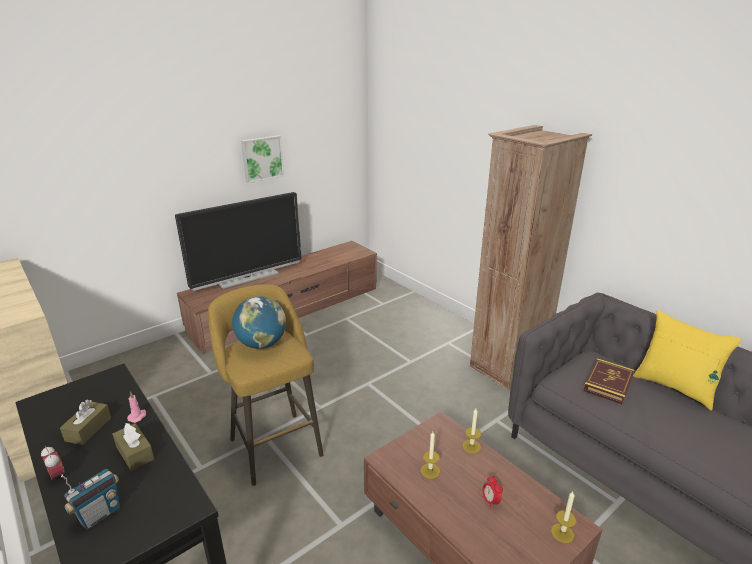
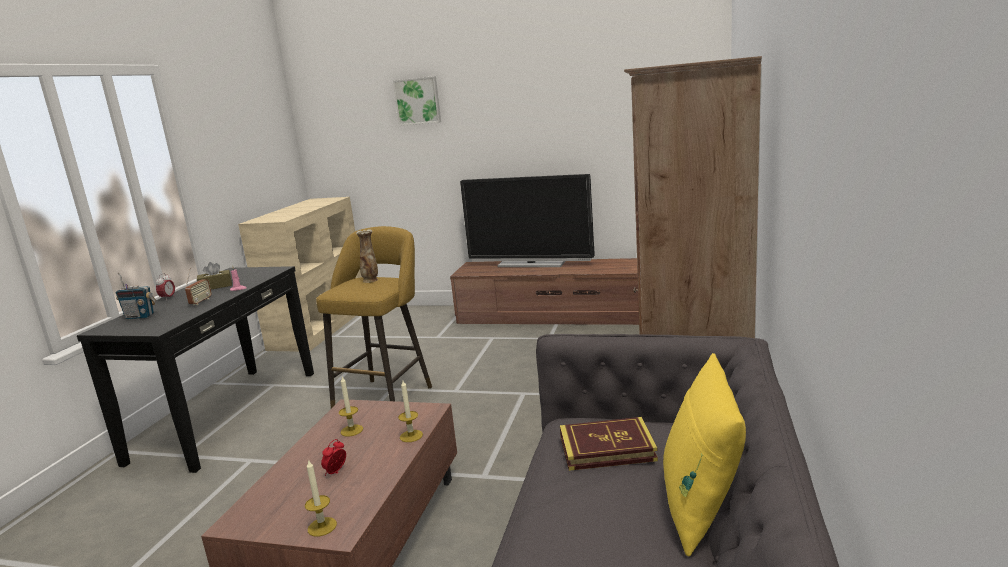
camera: 55 degrees right, 10 degrees down
(135, 453) = (200, 302): brown tissue box -> radio
(262, 158) = (568, 134): picture -> picture (418, 101)
(262, 344) = (371, 280): globe -> vase

